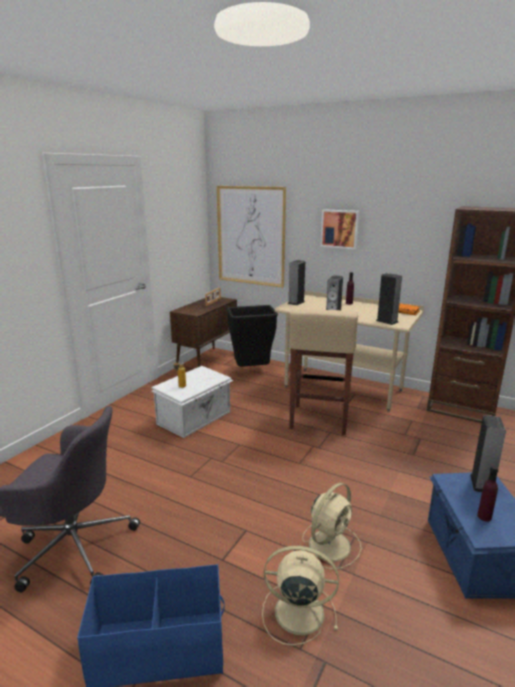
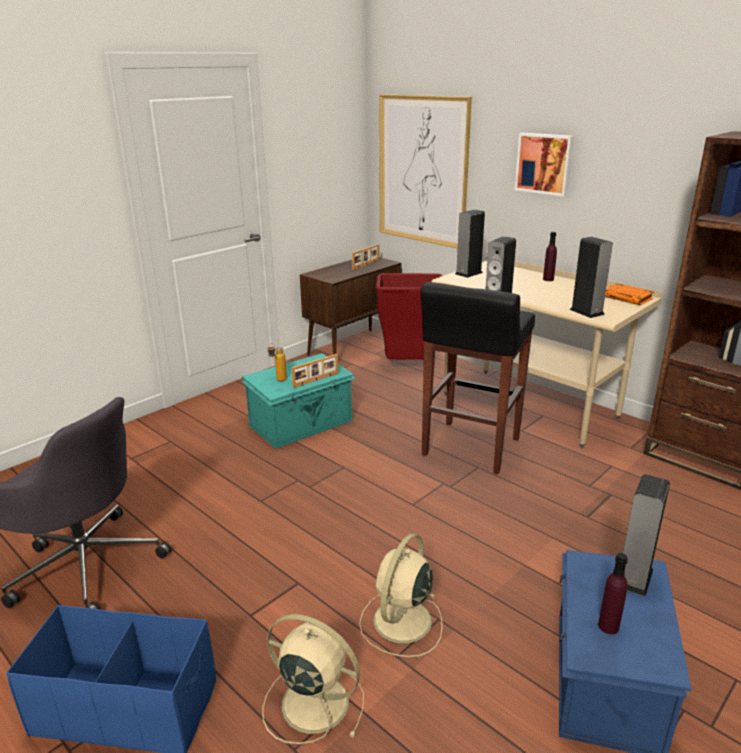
camera: 15 degrees right, 5 degrees up
(195, 418) = (302, 423): white storage box -> turquoise storage box
(207, 384) = (316, 380): none -> picture frame
(251, 371) = (408, 367): black trash can -> red trash can
(319, 420) = (470, 447): beige stool -> black stool
(330, 544) = (401, 622): beige fan -> beige fan turned 150 degrees clockwise

